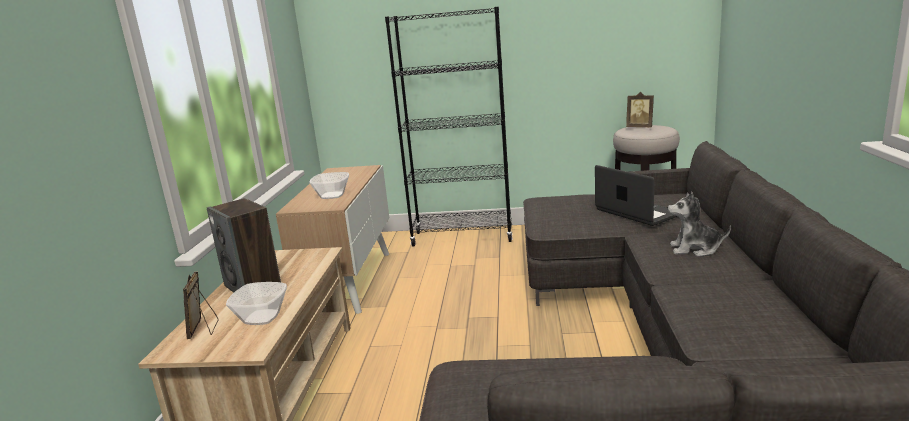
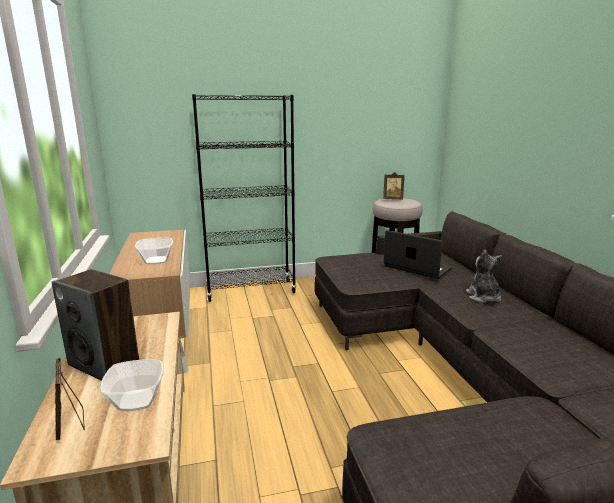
camera: 20 degrees left, 0 degrees up
(695, 249) = (483, 297): plush toy -> plush toy turned 90 degrees clockwise

